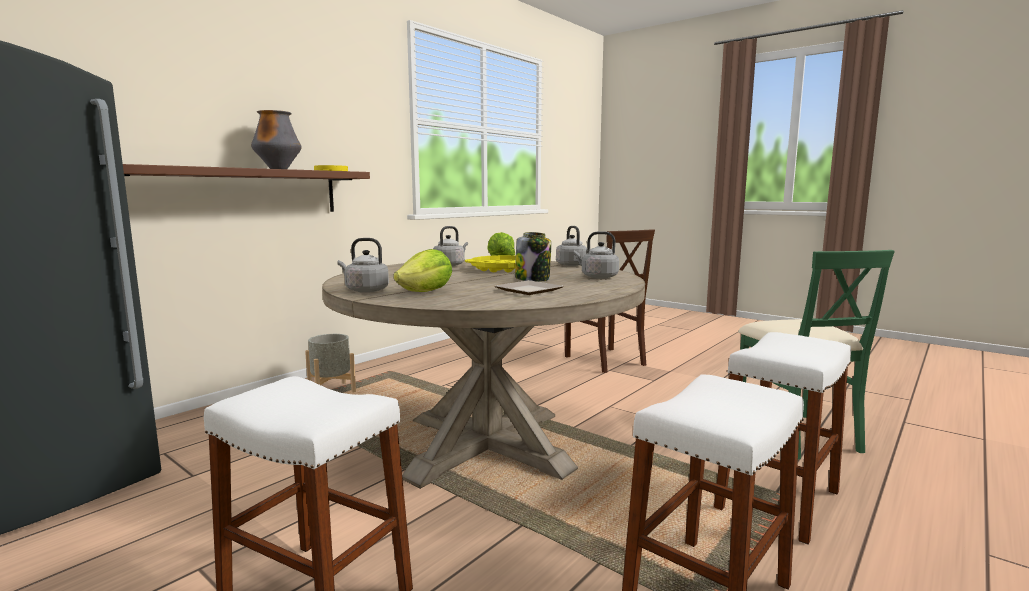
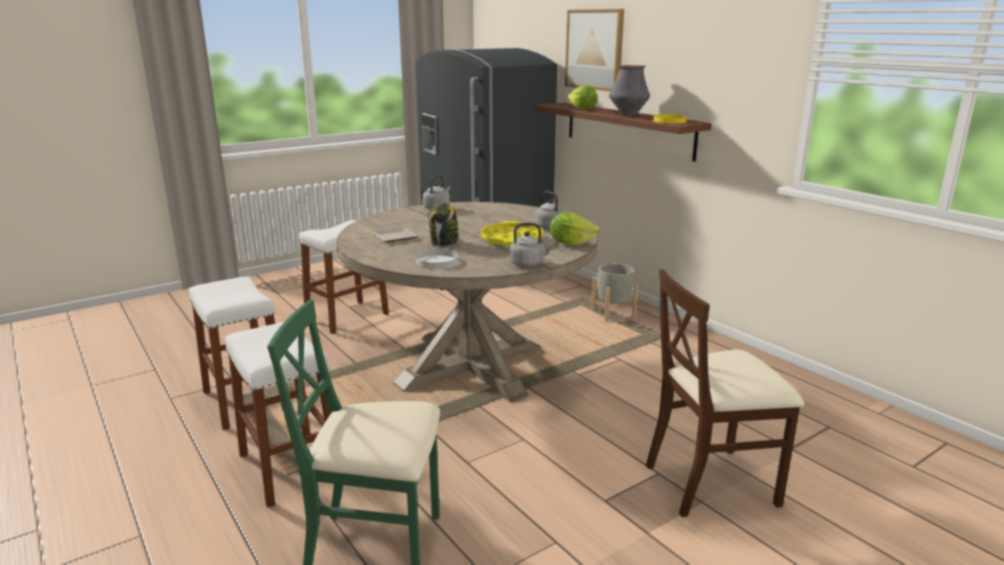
camera: 105 degrees right, 10 degrees up
(152, 87) = (594, 49): none -> picture
(426, 292) = (417, 218): lettuce -> lettuce (582, 109)
(597, 277) = (437, 261): grey kettle -> white plate

